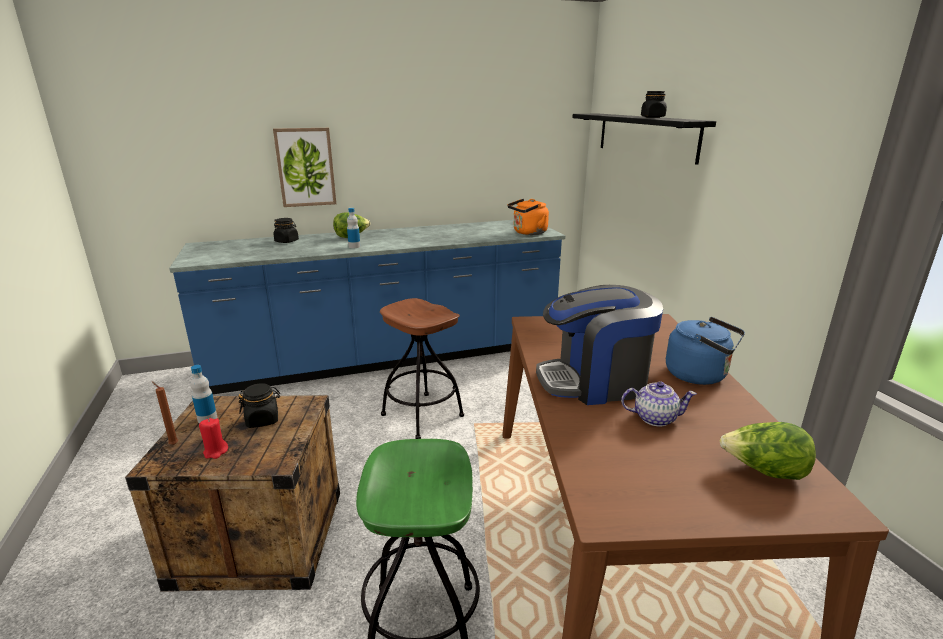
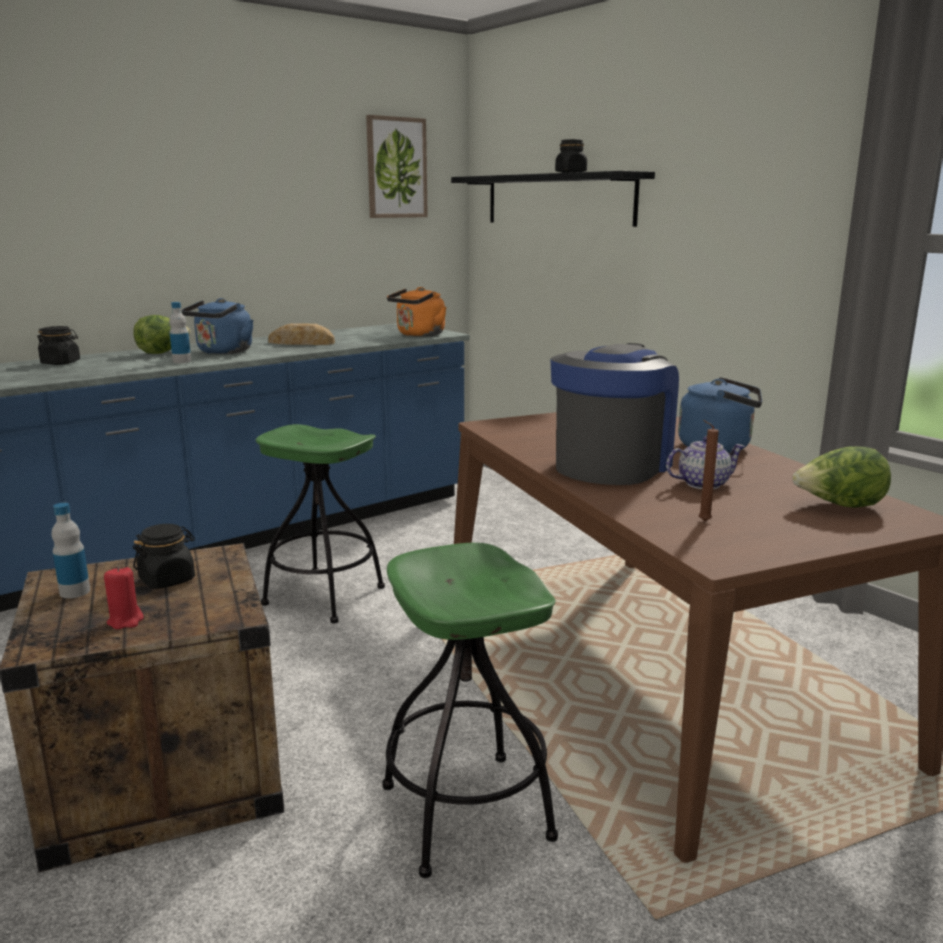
camera: 20 degrees left, 5 degrees down
(173, 444) = (44, 625): brown candle -> brown candle (702, 521)
(305, 167) = (79, 249): picture -> picture (396, 168)
(386, 239) = (223, 352): none -> blue kettle
(422, 414) = (323, 595): brown stool -> green stool
(443, 234) = (301, 342): none -> bread
(594, 382) = (612, 465): coffee machine -> coffee machine turned 150 degrees clockwise

